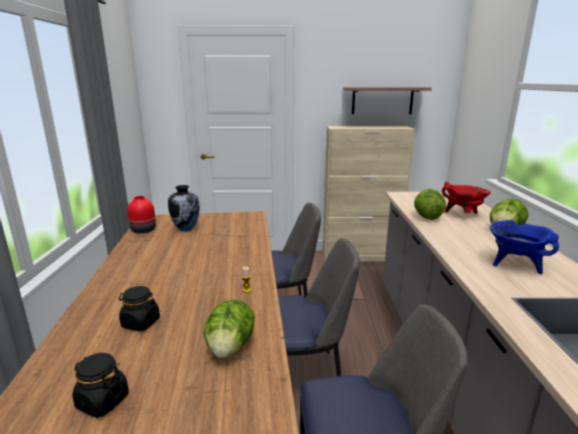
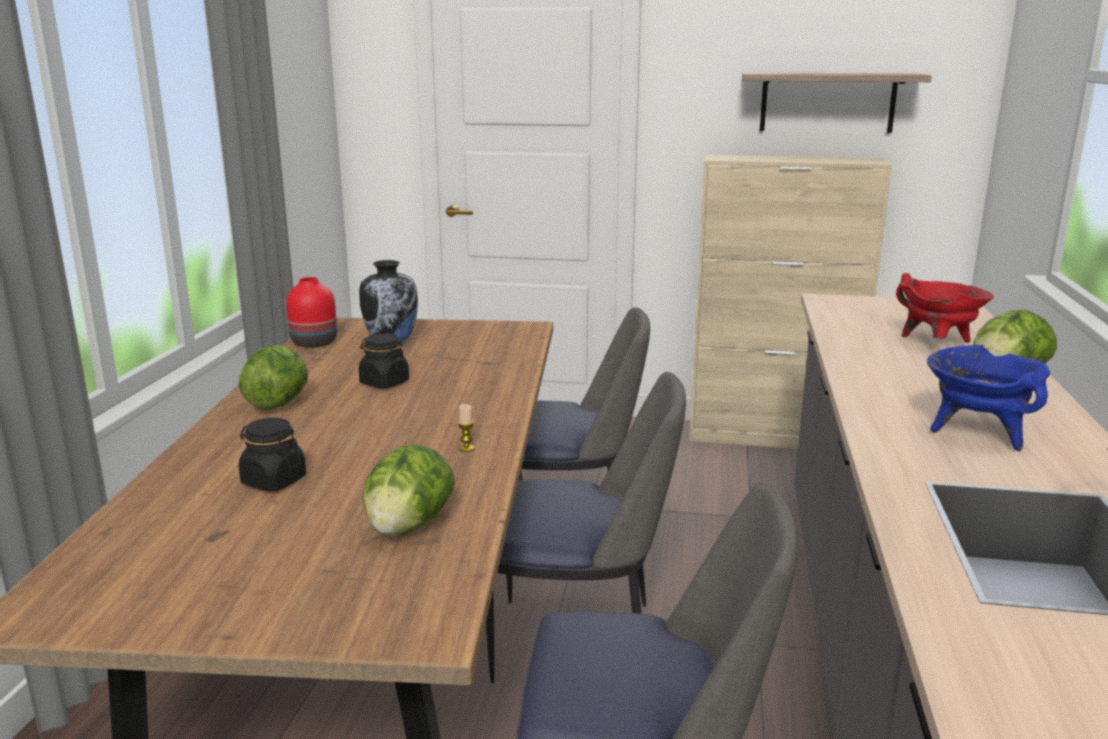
camera: 10 degrees right, 0 degrees up
(102, 401) = (193, 574): black jar -> black jar (384, 382)
(426, 217) = (856, 343): lettuce -> lettuce (278, 403)

